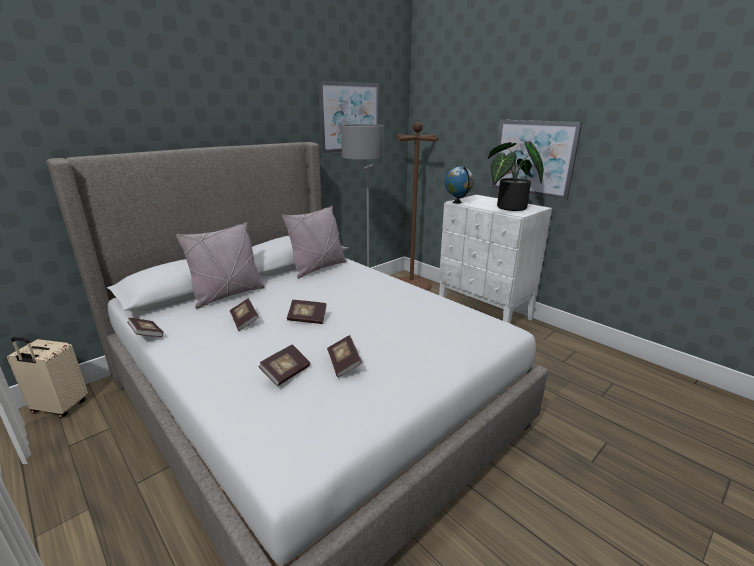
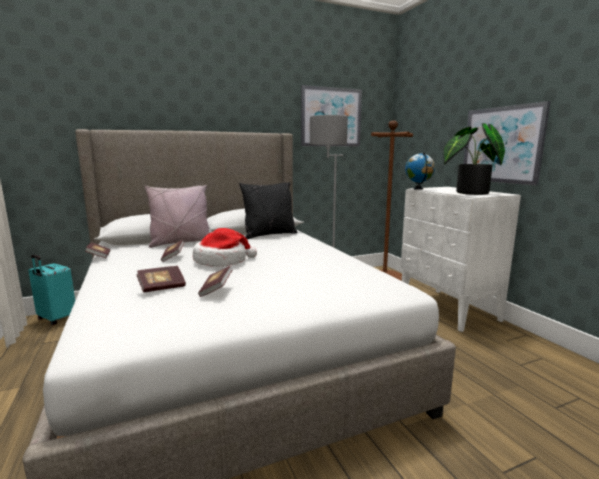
camera: 20 degrees right, 10 degrees down
(59, 408) = (56, 319): beige suitcase -> turquoise suitcase
(307, 319) = (222, 261): book -> hat
(318, 268) = (269, 235): purple pillow -> black pillow

